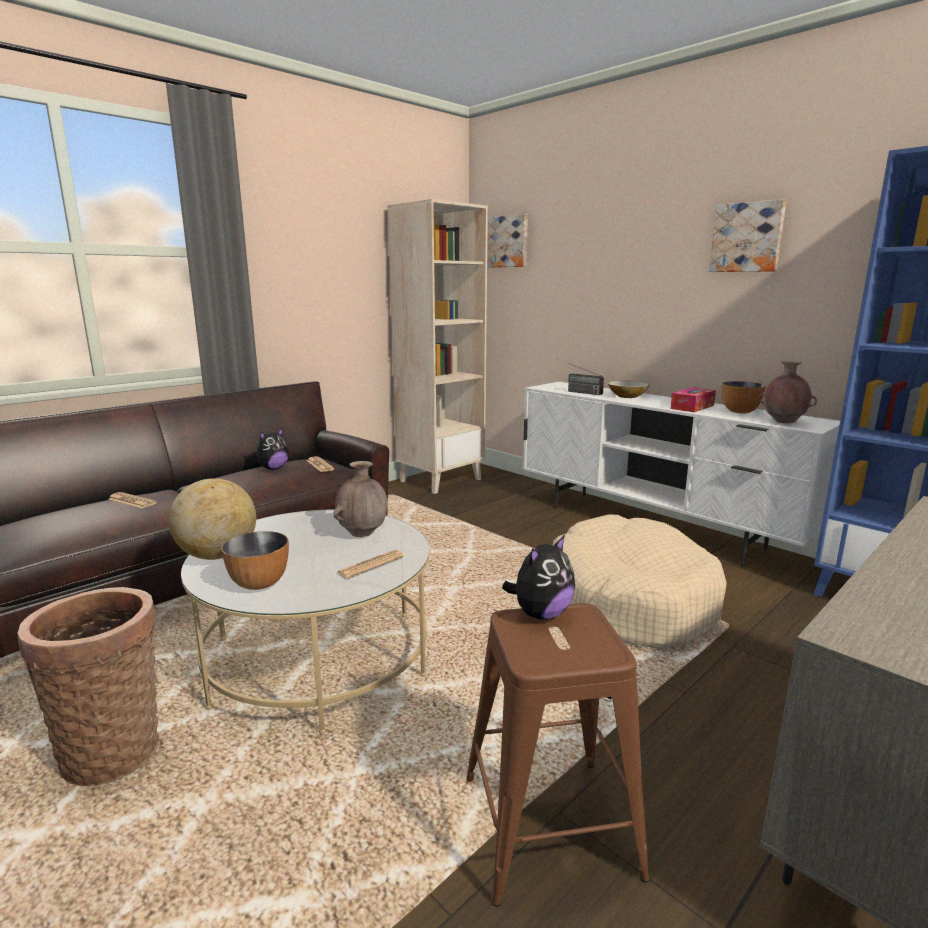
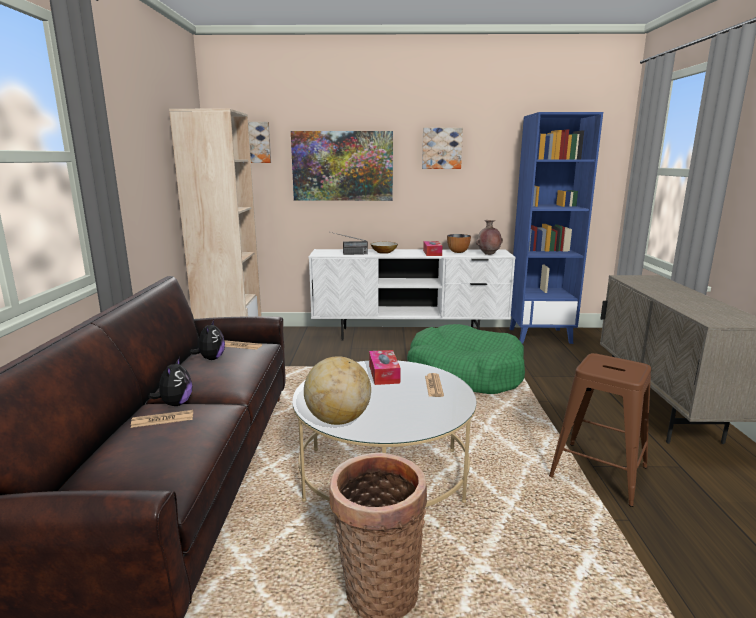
camera: 45 degrees left, 0 degrees up
(260, 583) = (408, 419): bowl -> none
(362, 533) = (384, 374): brown vase -> tissue box
(541, 614) = (589, 363): plush toy -> plush toy (175, 404)
(603, 269) = (342, 166): none -> picture
(630, 599) = (465, 373): beige dog bed -> green dog bed

